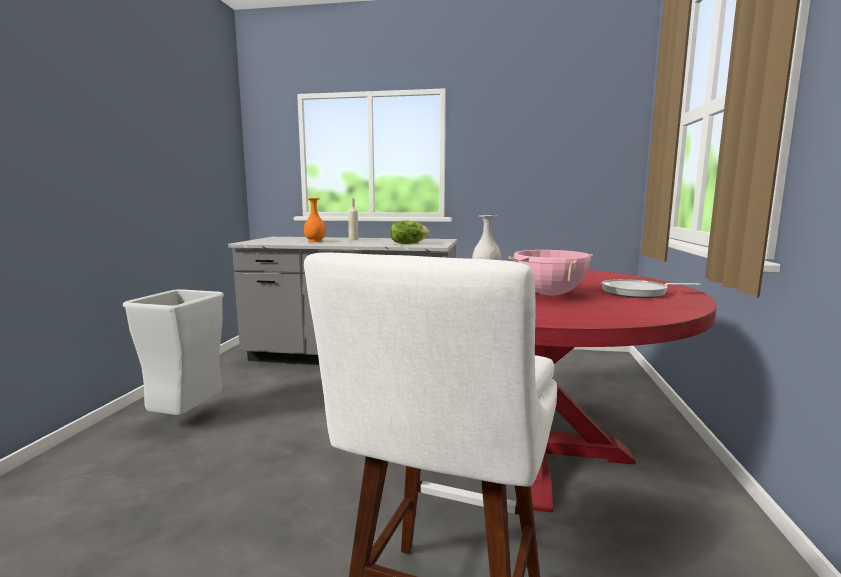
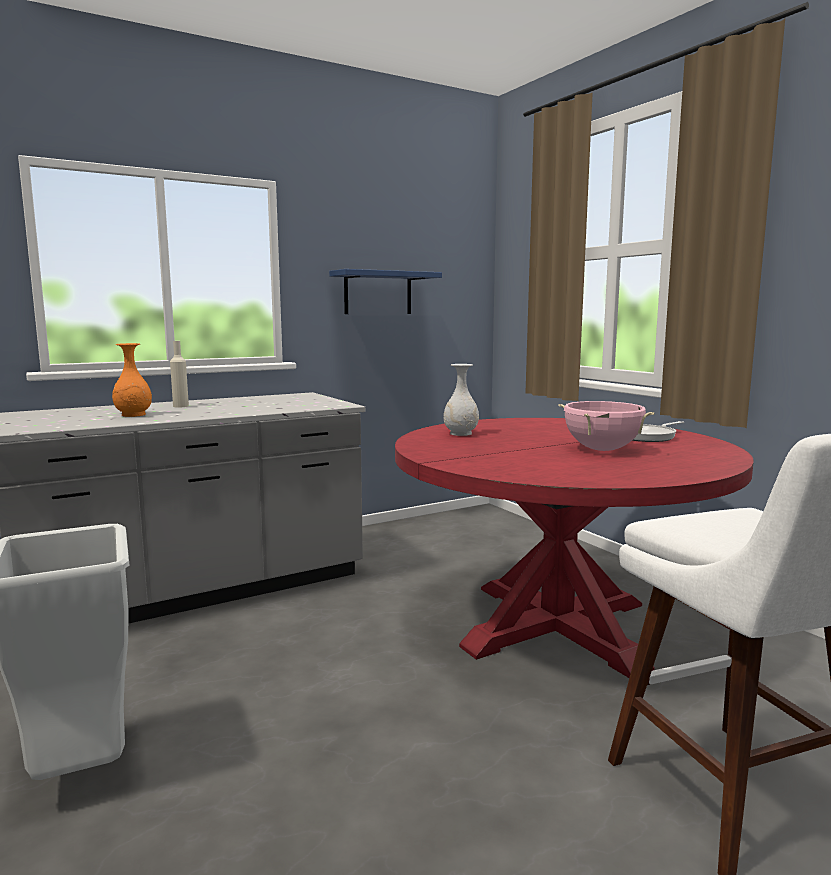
camera: 40 degrees left, 0 degrees up
(408, 243) = (293, 405): lettuce -> none
(524, 166) = (378, 293): none -> blue shelf

